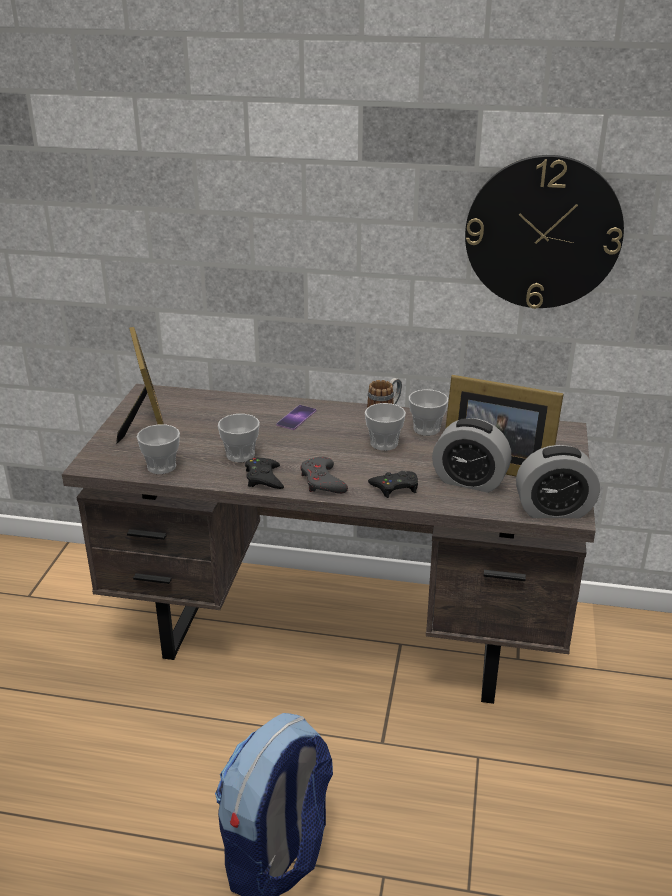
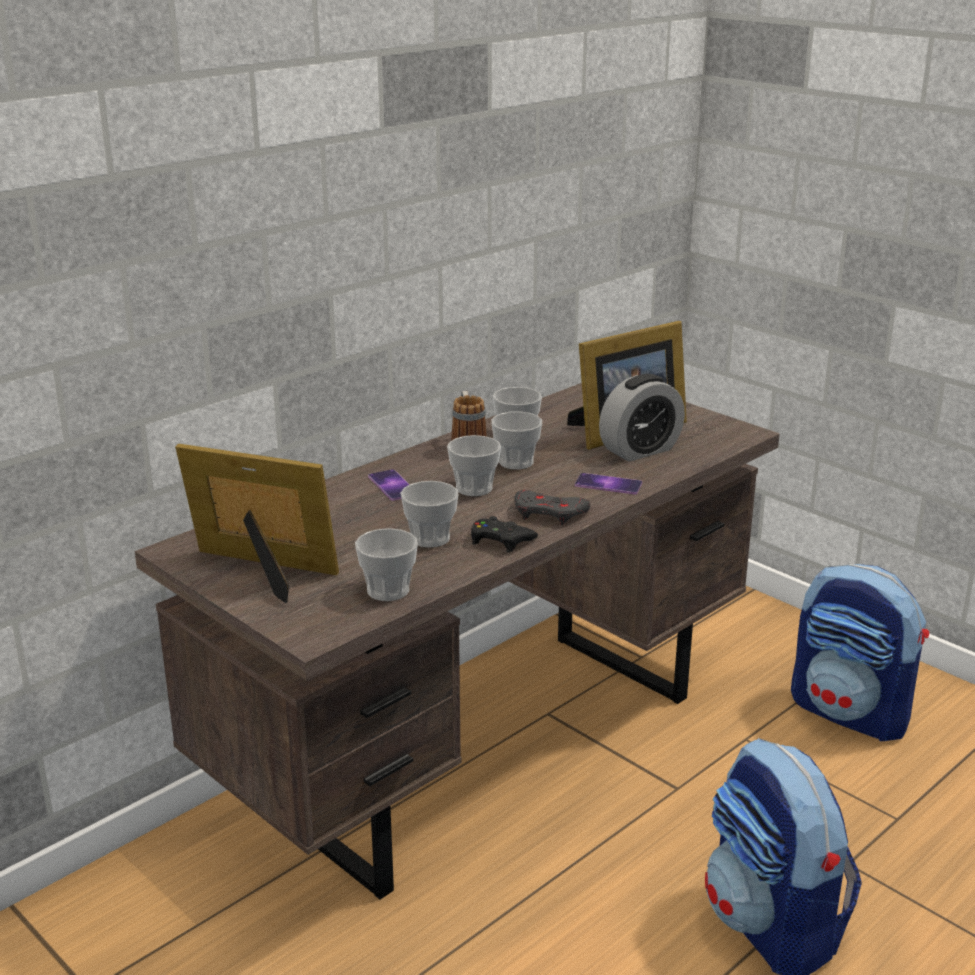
camera: 55 degrees left, 5 degrees down
(326, 444) = (474, 488): none -> cup
(395, 487) = (608, 484): black game controller -> phone
(543, 233) = (552, 173): wall clock -> none
(553, 510) = (731, 436): alarm clock -> none
(583, 809) = (851, 713): none -> backpack

